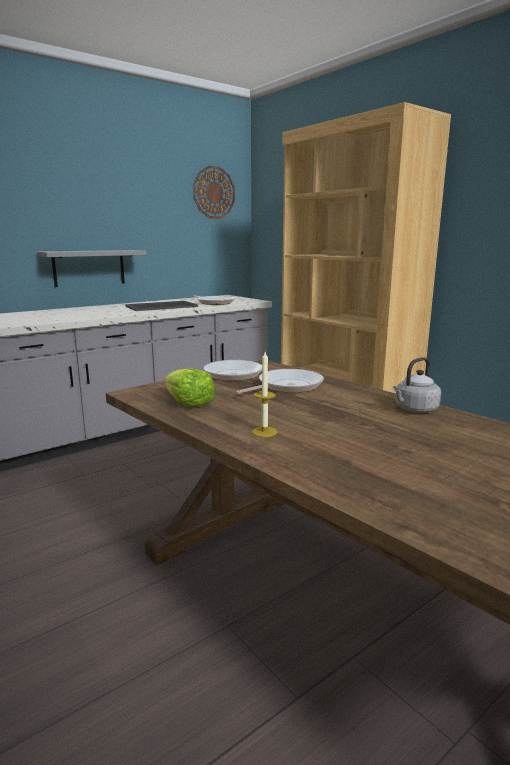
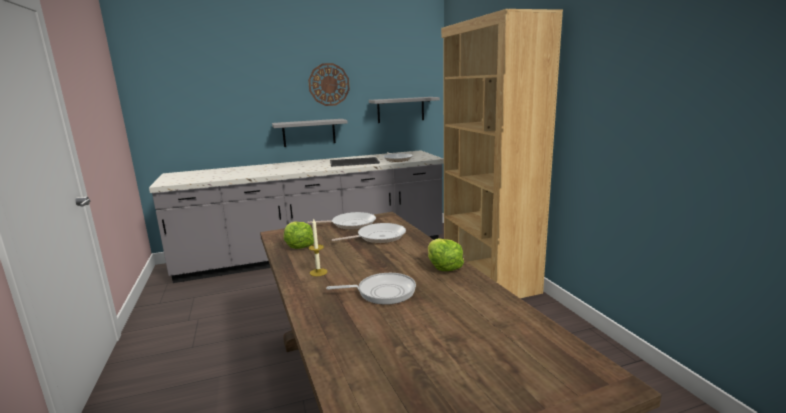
camera: 20 degrees right, 0 degrees up
(203, 242) = (400, 110): none -> grey shelf
(214, 192) = (409, 70): wall clock -> wall clock (329, 84)
(385, 445) = (382, 292): none -> frying pan
(414, 410) = (443, 266): grey kettle -> lettuce

